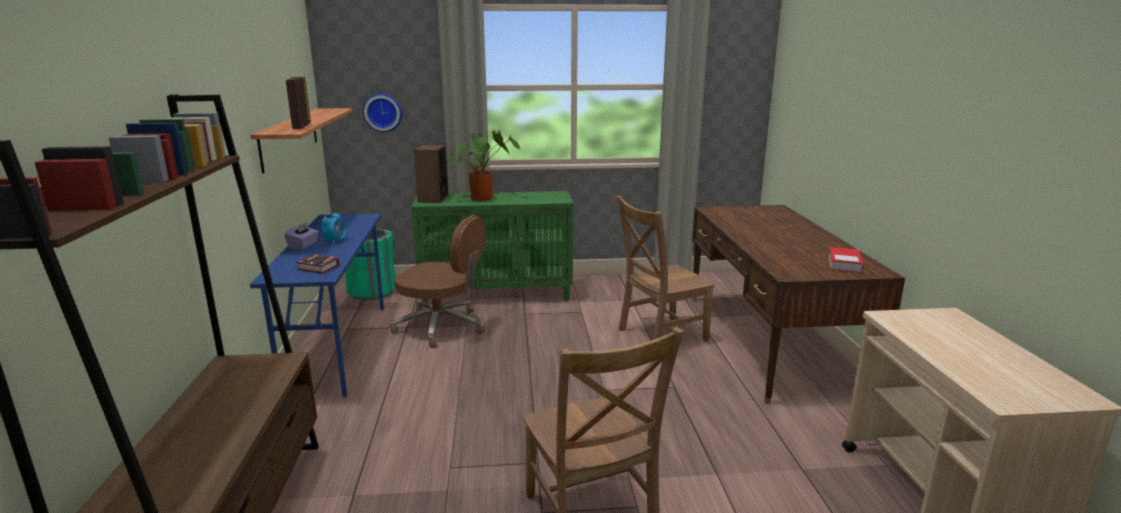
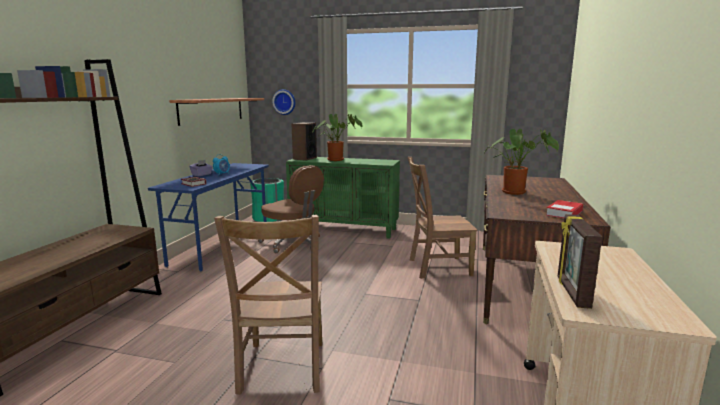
camera: 20 degrees right, 5 degrees down
(301, 126) = (206, 99): picture frame -> picture frame (572, 292)
(761, 235) = (516, 192): none -> potted plant

